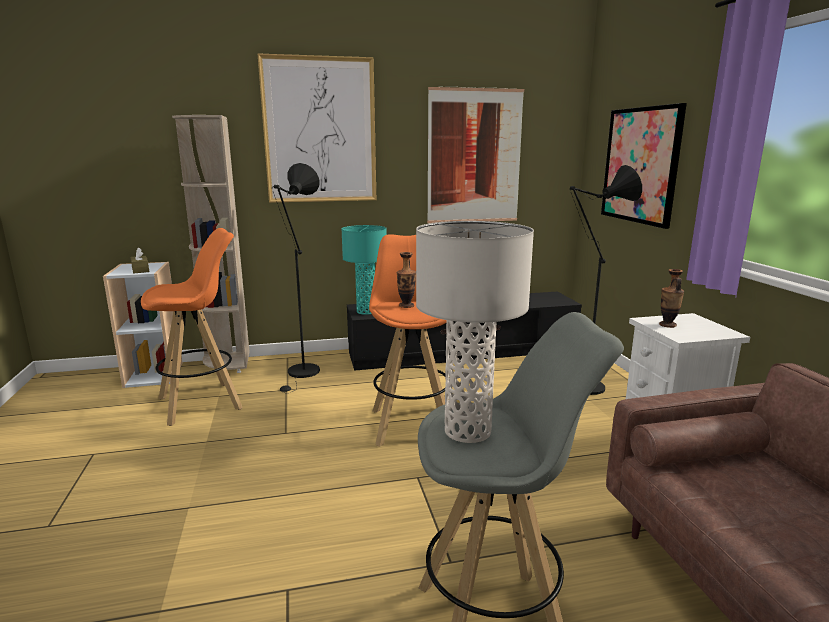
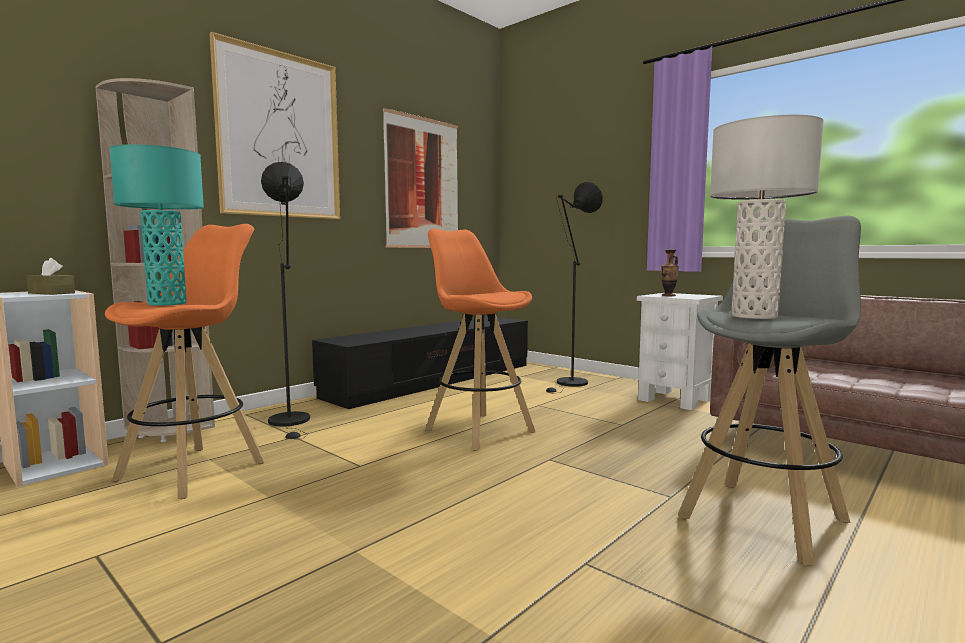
camera: 35 degrees left, 10 degrees down
(366, 311) = (348, 341): turquoise table lamp -> turquoise table lamp (166, 304)
(406, 306) = (478, 294): vase -> none
(640, 165) = (572, 191): picture -> none

